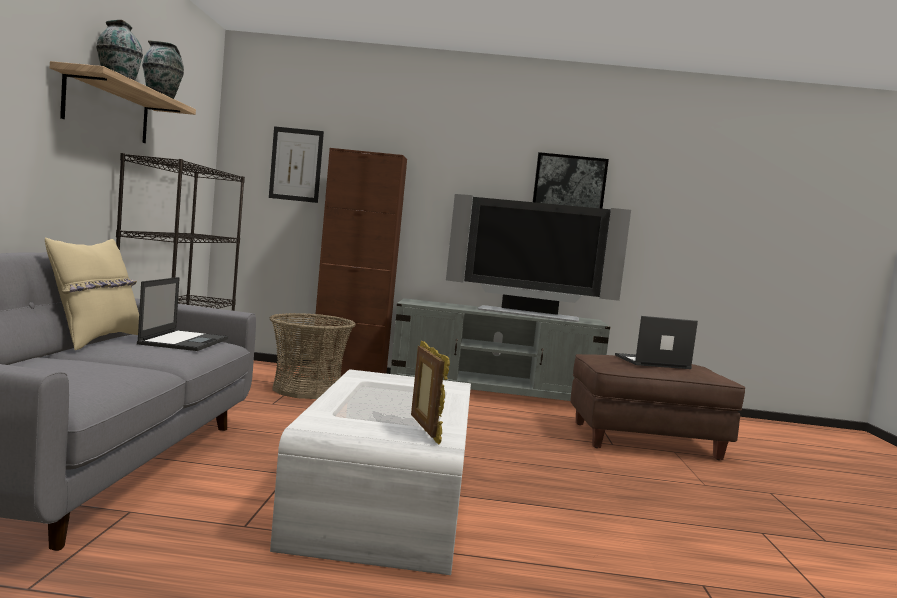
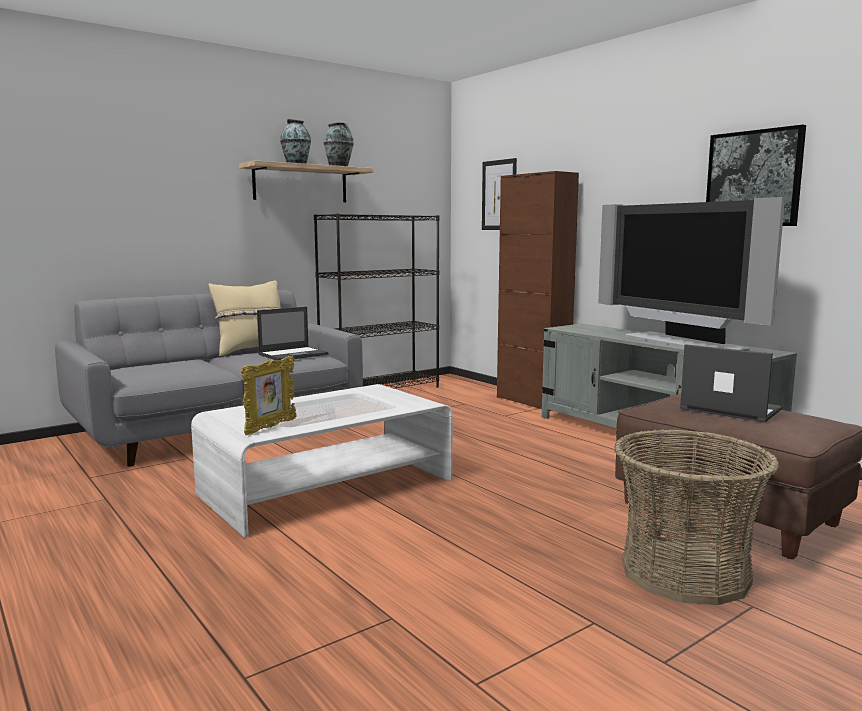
camera: 50 degrees right, 5 degrees up
(307, 389) = (463, 408): basket -> basket (684, 572)

